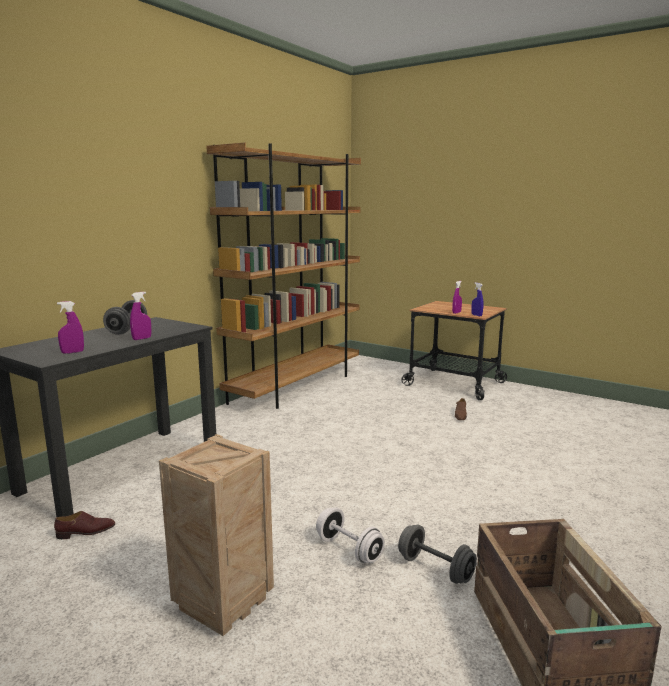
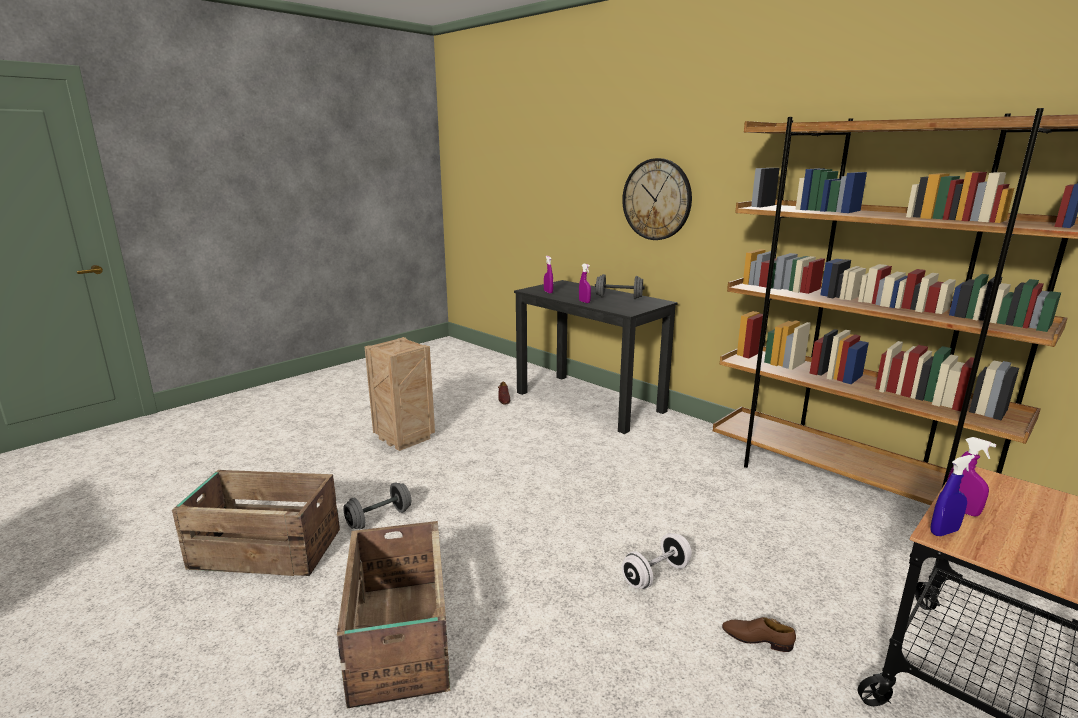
camera: 100 degrees right, 5 degrees up
(109, 215) = (657, 199): none -> wall clock
(349, 549) = (429, 483): white dumbbell -> white dumbbell (655, 575)
(569, 516) = (399, 640): none -> crate

